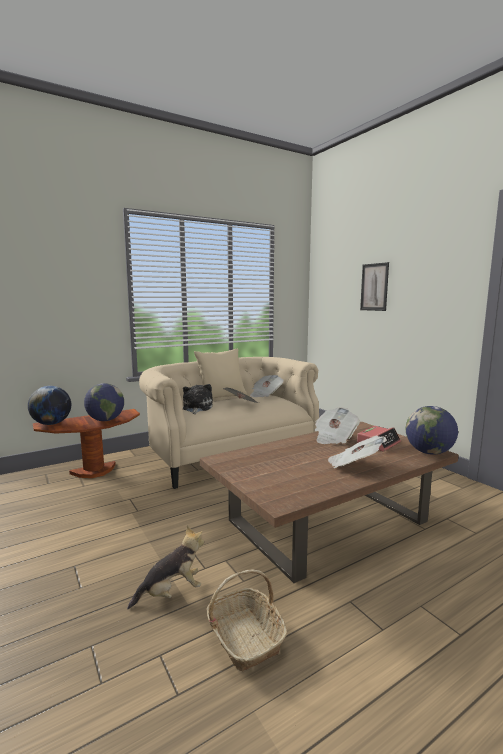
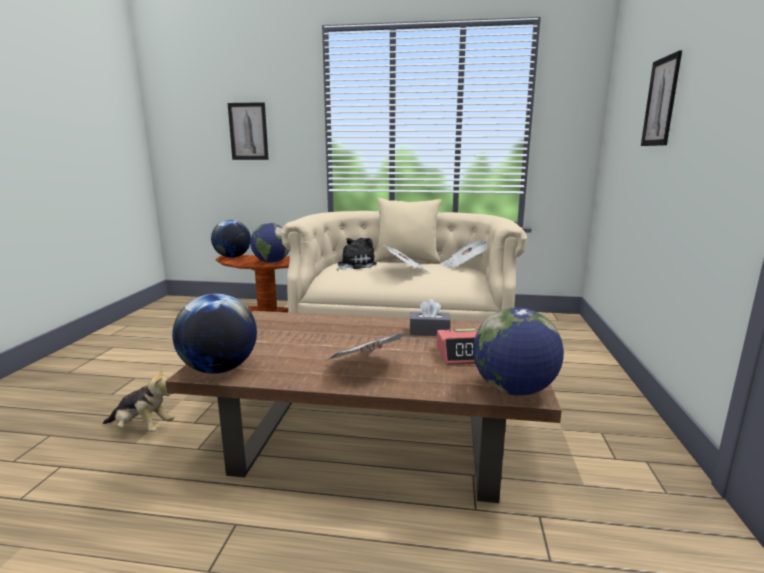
camera: 40 degrees right, 5 degrees up
(48, 297) = (248, 131): none -> picture
(244, 637) = (116, 491): basket -> none
(287, 497) = (219, 369): none -> globe
(334, 438) = (429, 331): newspaper -> grey tissue box

